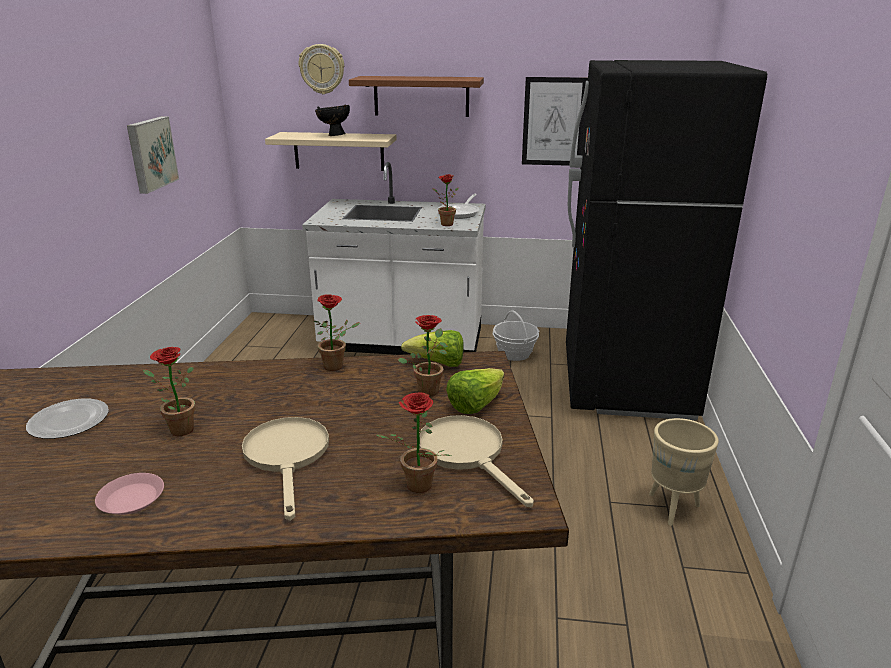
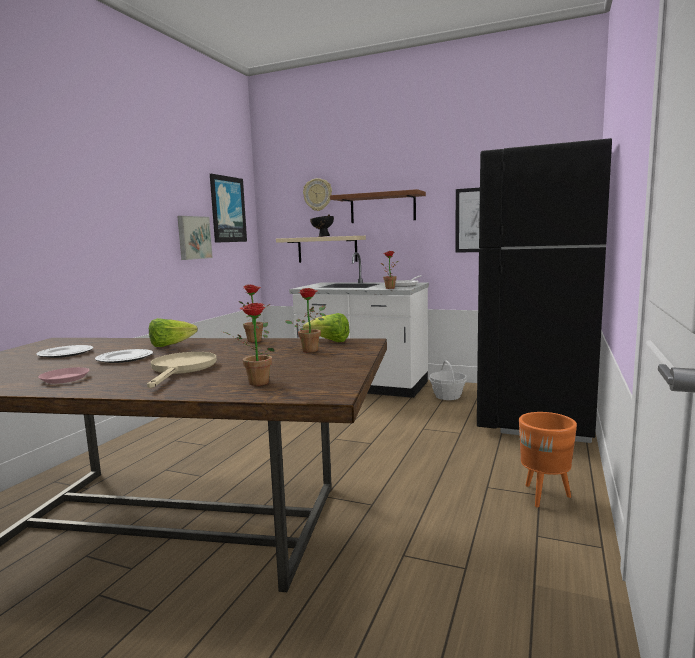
camera: 15 degrees right, 15 degrees down
(177, 430) = (125, 358): potted plant -> plate
(187, 95) = (227, 209): none -> picture
(468, 454) = (309, 373): beige frying pan -> none
(475, 405) = (338, 356): lettuce -> lettuce (171, 345)
(673, 508) = (545, 497): beige planter -> orange planter

